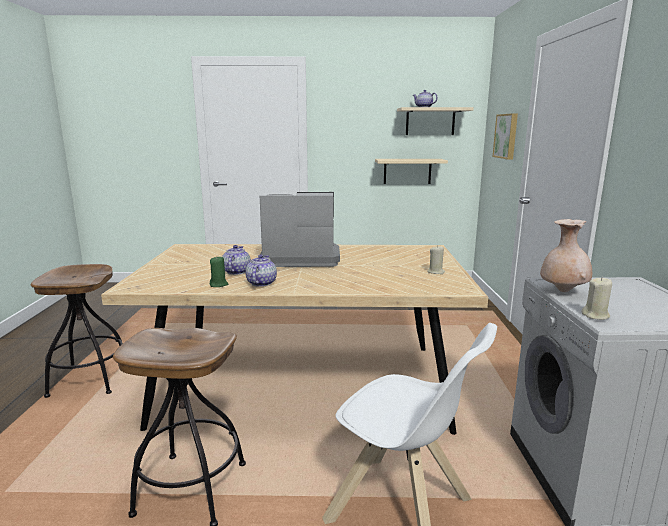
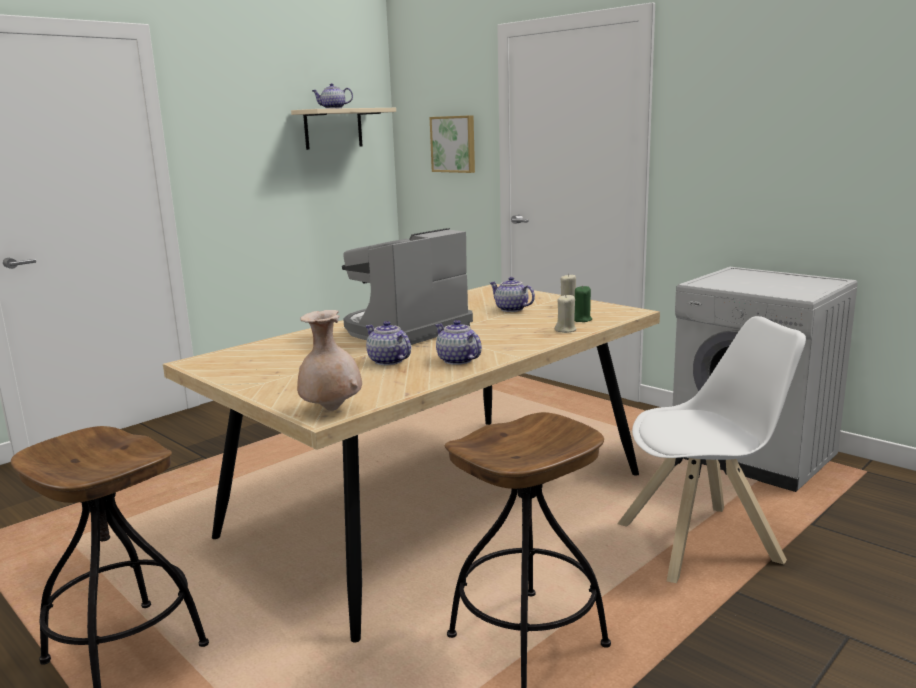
camera: 45 degrees left, 0 degrees up
(219, 285) = (420, 376): green candle -> green candle (581, 320)
(392, 263) = (510, 309): none -> teapot
(407, 171) = (314, 202): beige shelf -> none
(562, 291) = (725, 286): beige vase -> beige vase (331, 409)
(595, 315) = (785, 294): beige candle -> beige candle (565, 330)

